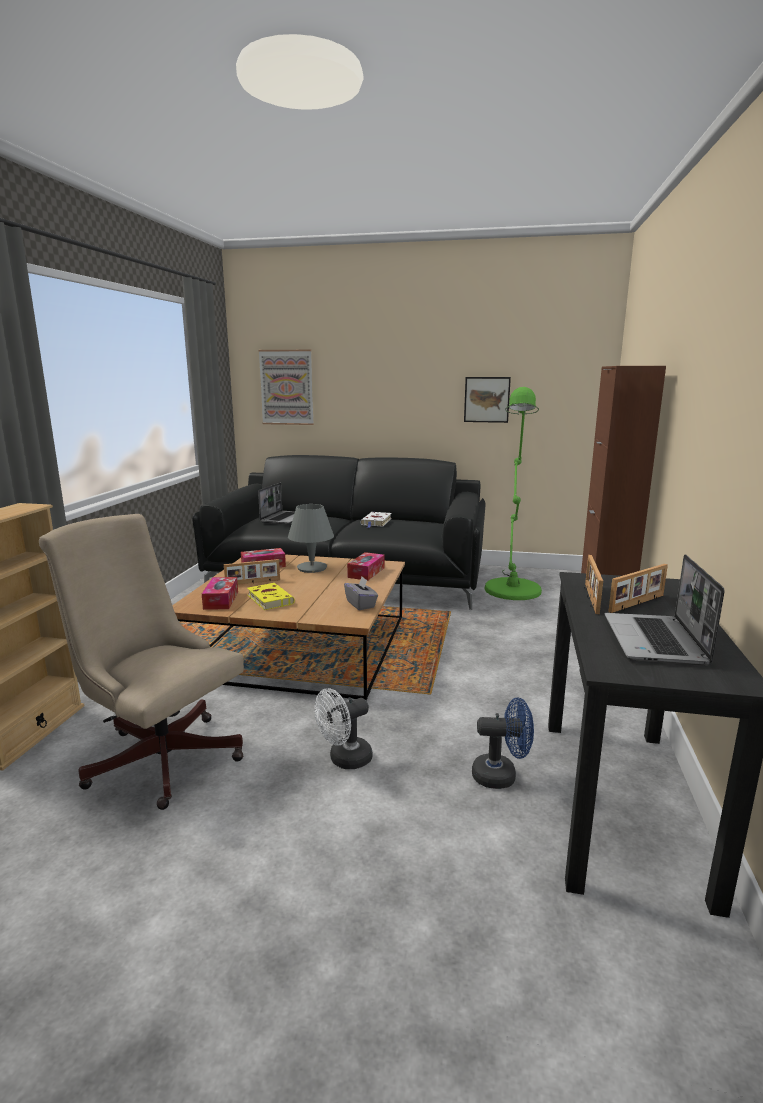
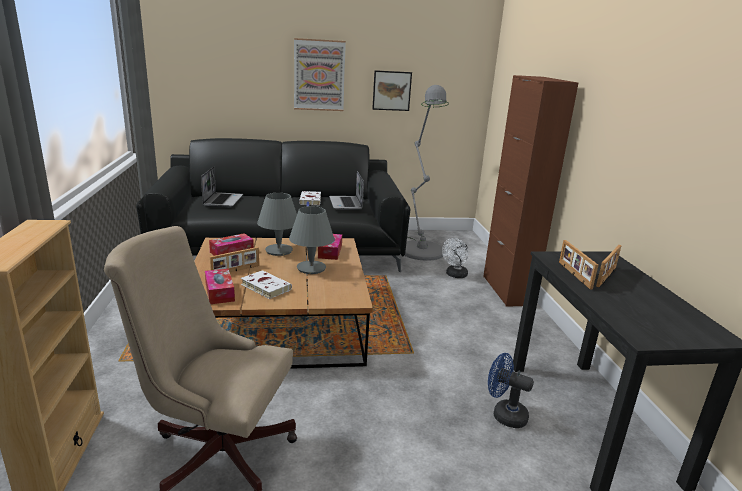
camera: 20 degrees left, 5 degrees up
(269, 599) = (264, 287): yellow book -> white book
(286, 387) = (206, 72): picture -> picture (319, 75)
(332, 586) = (311, 268): none -> grey table lamp
(344, 760) = (381, 424): white fan -> white fan (455, 275)
(361, 604) = (349, 284): grey tissue box -> none
(501, 775) = (504, 414): blue fan -> blue fan turned 135 degrees counterclockwise
(512, 587) = (420, 248): green floor lamp -> grey floor lamp
(655, 641) = (647, 309): laptop -> laptop (346, 204)

